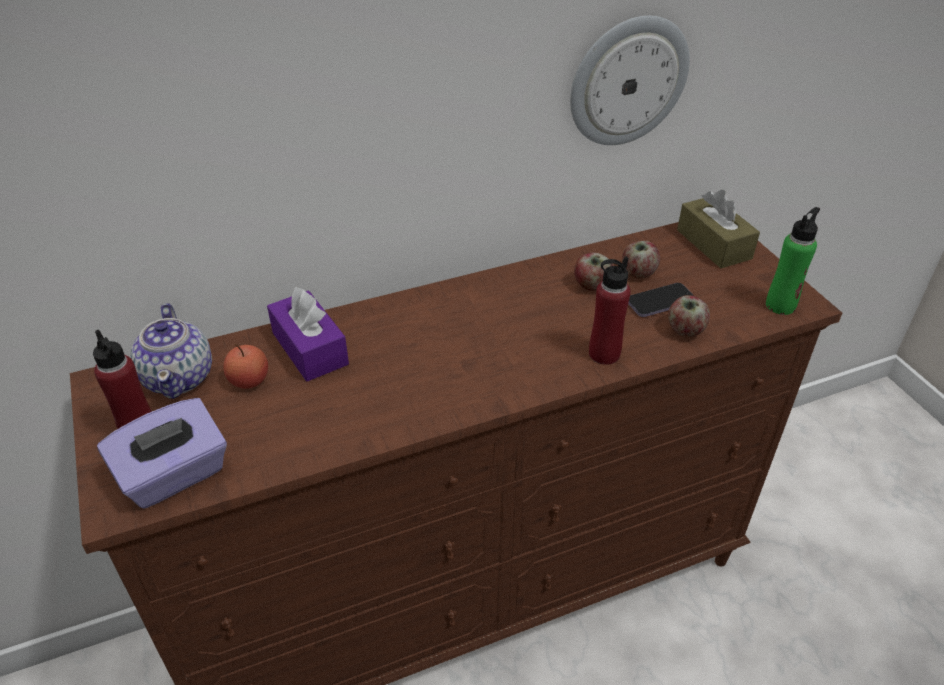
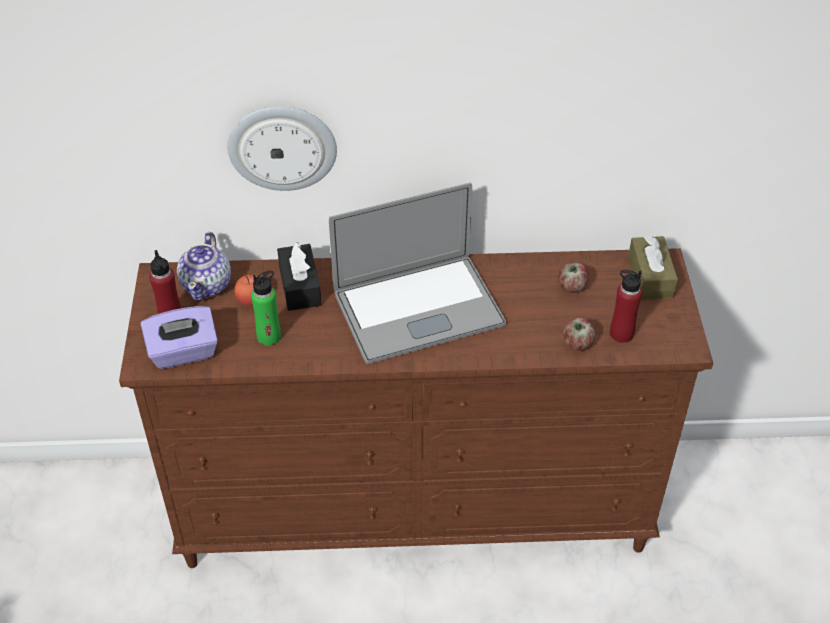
camera: 20 degrees right, 5 degrees up
(310, 348) = (300, 286): purple tissue box -> black tissue box
(475, 338) = (418, 309): none -> laptop
(591, 286) = (528, 289): apple -> none
(604, 354) = (505, 346): red bottle -> red bottle (621, 334)
(627, 81) = (585, 139): wall clock -> wall clock (282, 147)
(660, 302) = (573, 316): phone -> none
(780, 305) = (667, 343): green bottle -> green bottle (269, 337)

